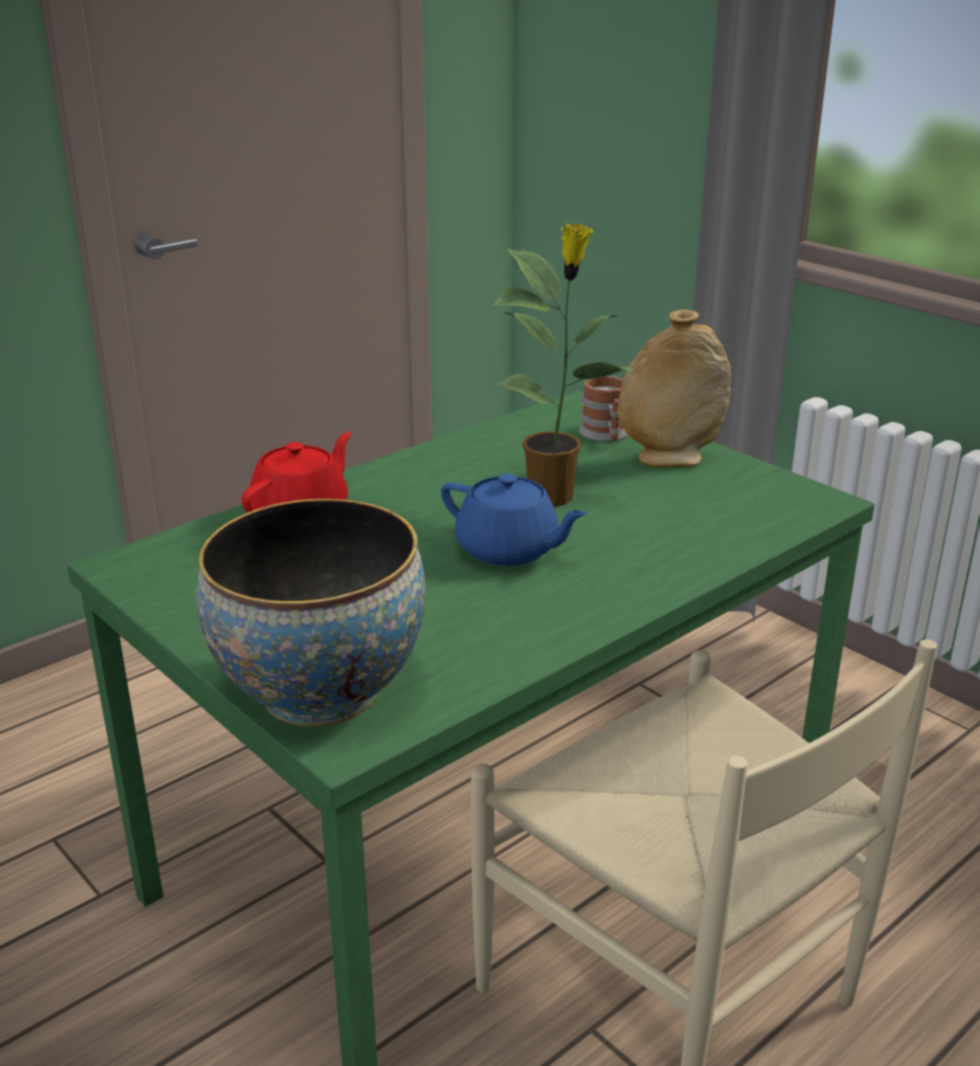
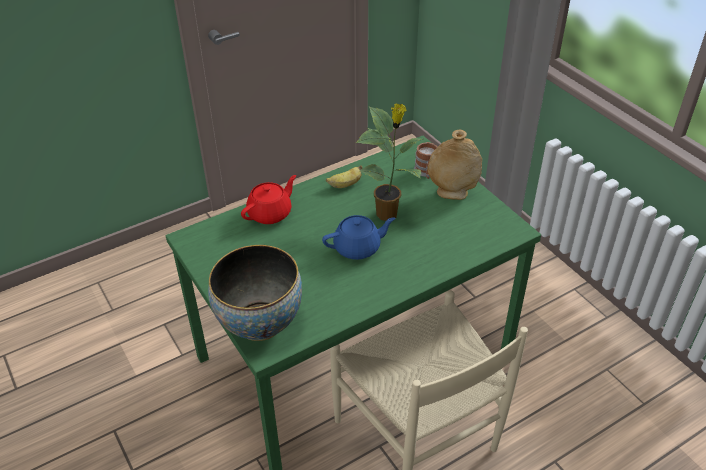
camera: 10 degrees right, 15 degrees up
(449, 463) = (345, 185): none -> banana
(509, 550) = (358, 248): blue teapot -> blue teapot turned 60 degrees counterclockwise

